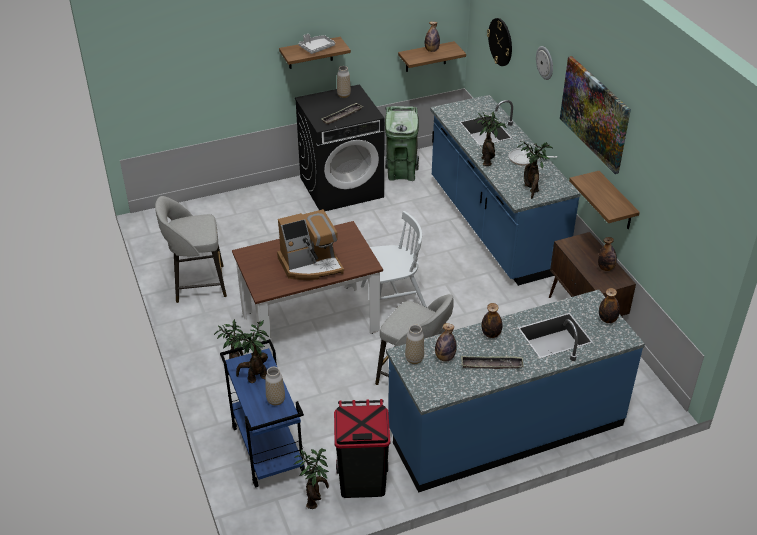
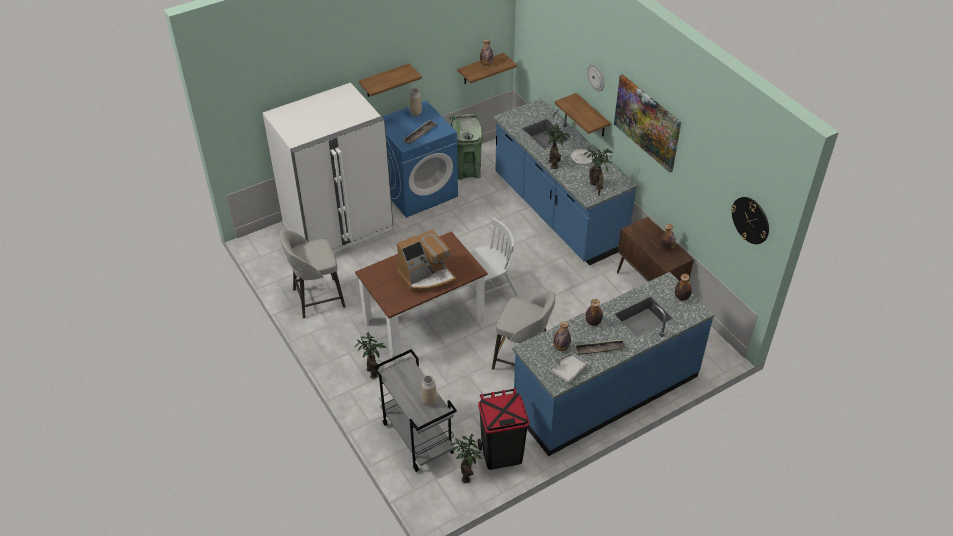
camera: 10 degrees left, 5 degrees up
(243, 214) = (338, 227): none -> white fridge
(254, 377) = (406, 383): potted plant -> none
(267, 449) = (416, 438): blue cart -> grey cart
(316, 48) = (392, 77): grey tray -> grey tray (567, 370)
(342, 187) = (419, 191): black washing machine -> blue washing machine
(414, 359) = (537, 352): vase -> none
(500, 42) = (549, 55): wall clock -> wall clock (750, 220)
(616, 202) = (671, 194): shelf -> shelf (592, 116)

